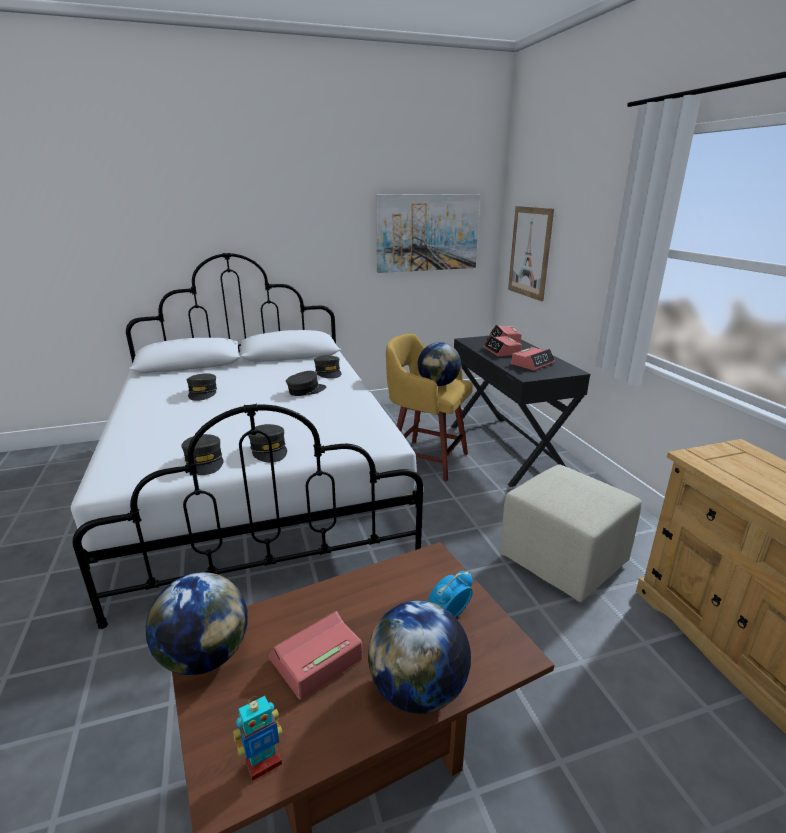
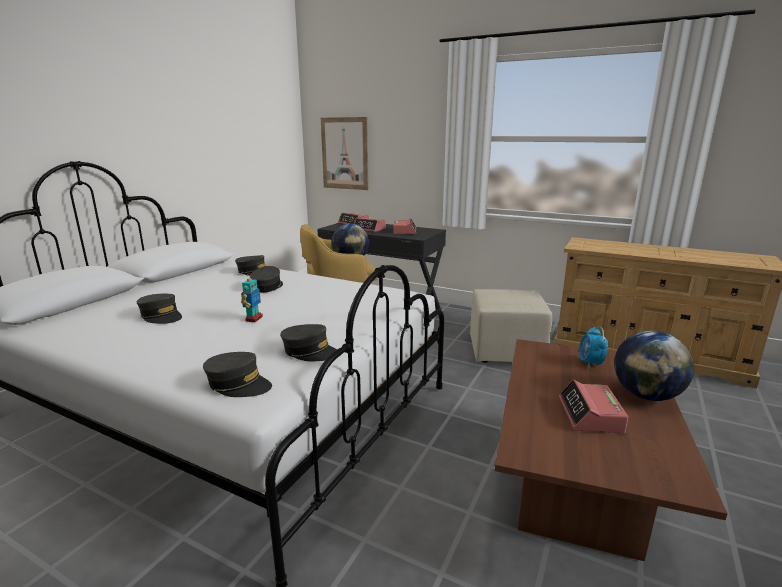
camera: 45 degrees left, 5 degrees down
(205, 656) = (544, 455): globe -> none
(263, 762) = (671, 464): toy robot -> toy robot (253, 319)
(269, 450) = (343, 326): grey cap -> grey cap (238, 384)
(427, 233) = (256, 140): picture -> none

